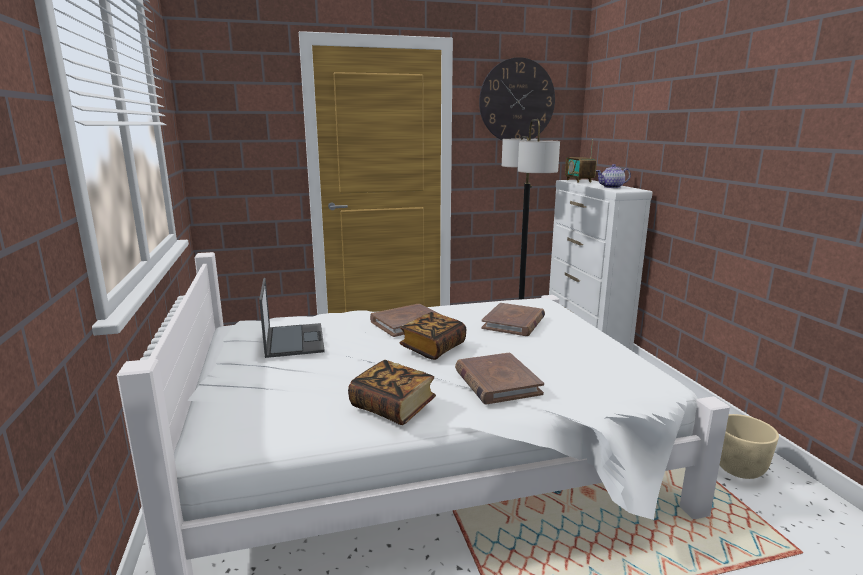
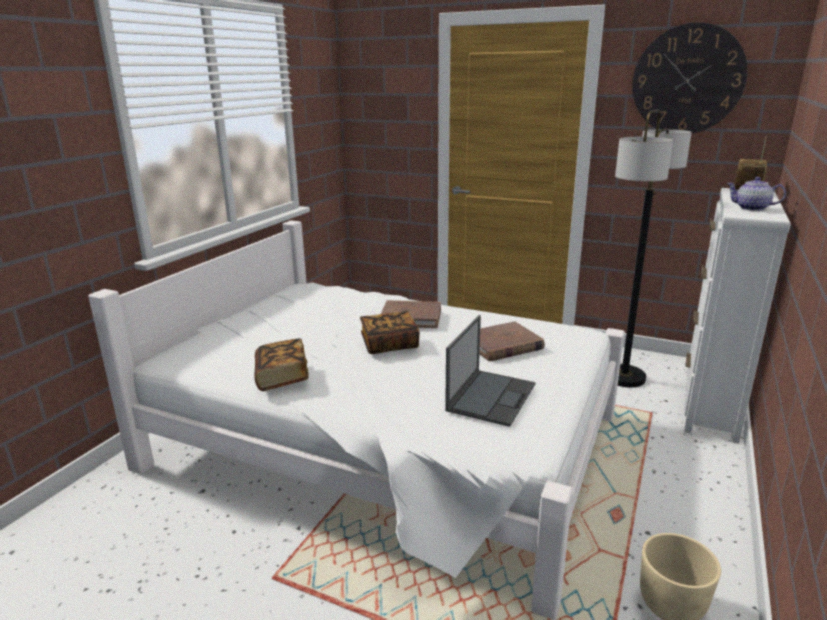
camera: 40 degrees right, 5 degrees up
(294, 340) = (312, 307): laptop -> laptop (491, 396)
(496, 382) = (379, 388): brown book -> none

